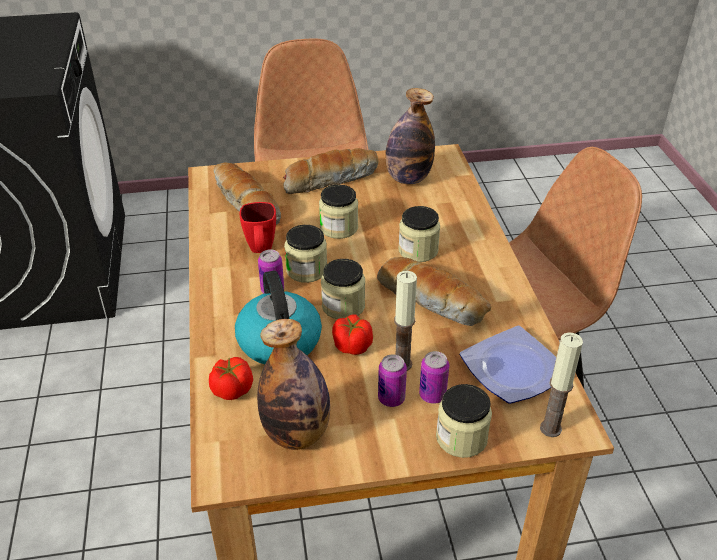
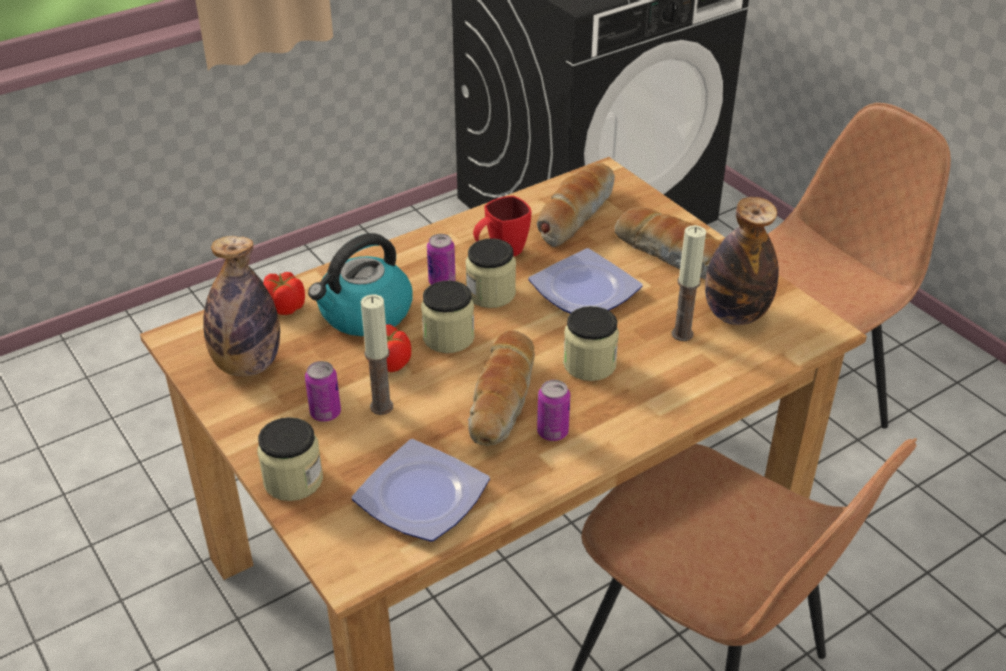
camera: 65 degrees right, 0 degrees up
(339, 228) = (584, 292): jar -> plate
(432, 395) = (346, 442): can -> can (552, 432)
(550, 428) = (340, 550): candle -> candle (682, 334)

